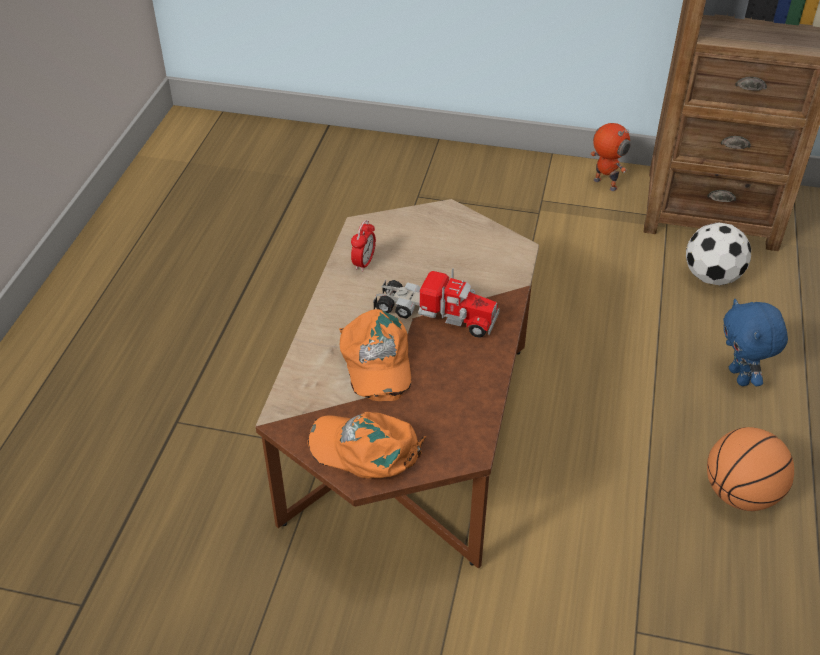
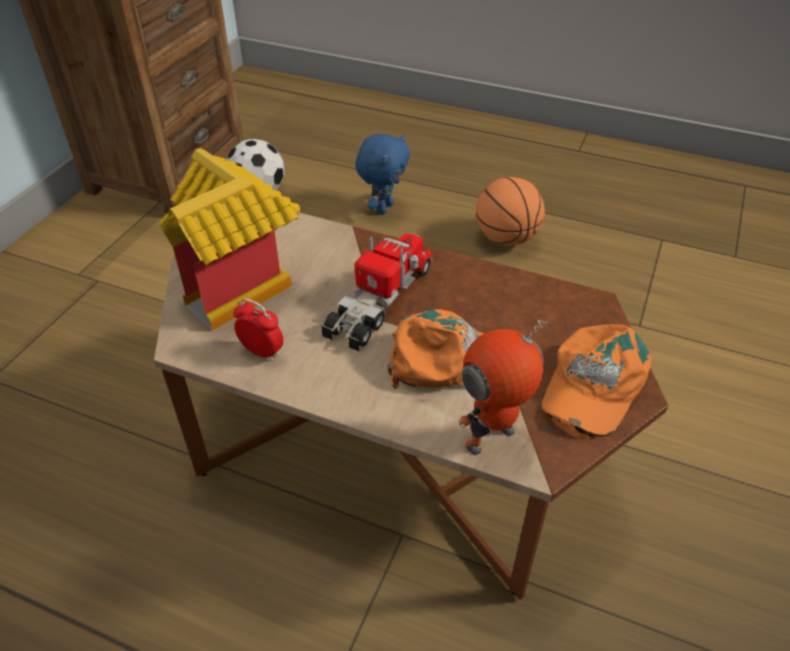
camera: 80 degrees left, 0 degrees up
(429, 239) = (241, 287): none -> toy house
(604, 185) = (86, 226): toy robot -> toy robot (492, 441)
(740, 377) = (383, 208): blue plush toy -> blue plush toy turned 60 degrees counterclockwise

